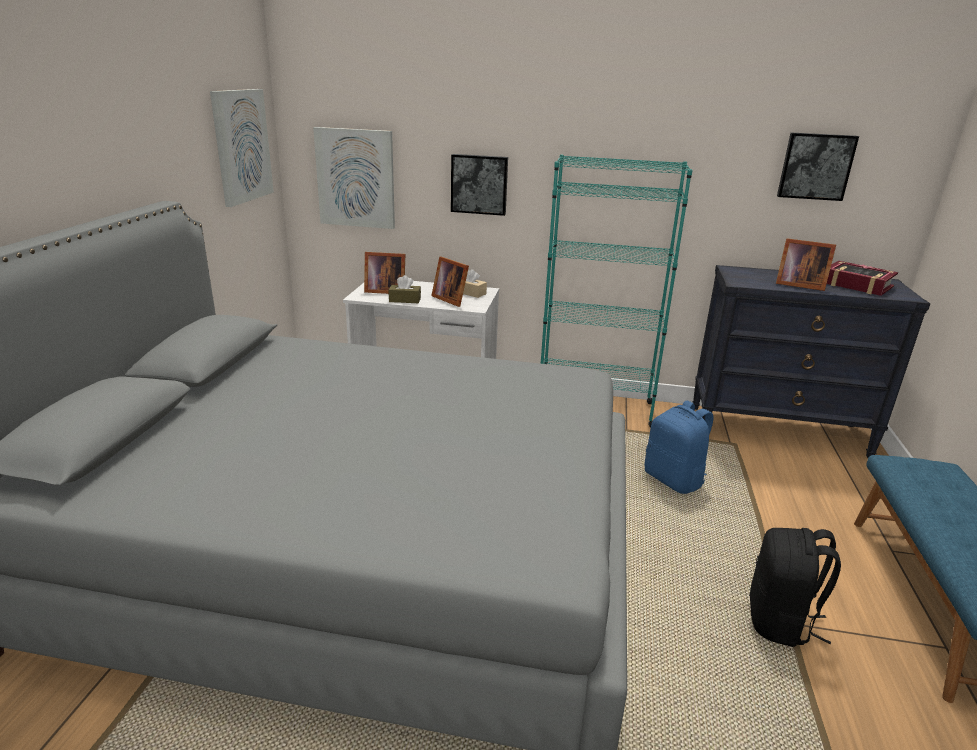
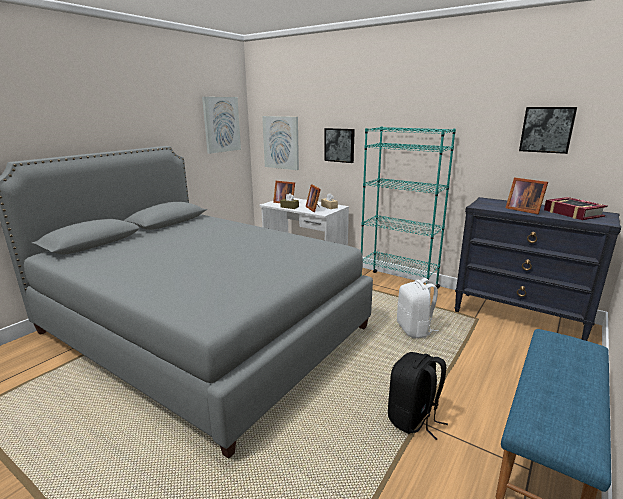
camera: 25 degrees right, 5 degrees down
(674, 480) = (414, 330): blue backpack -> white backpack

